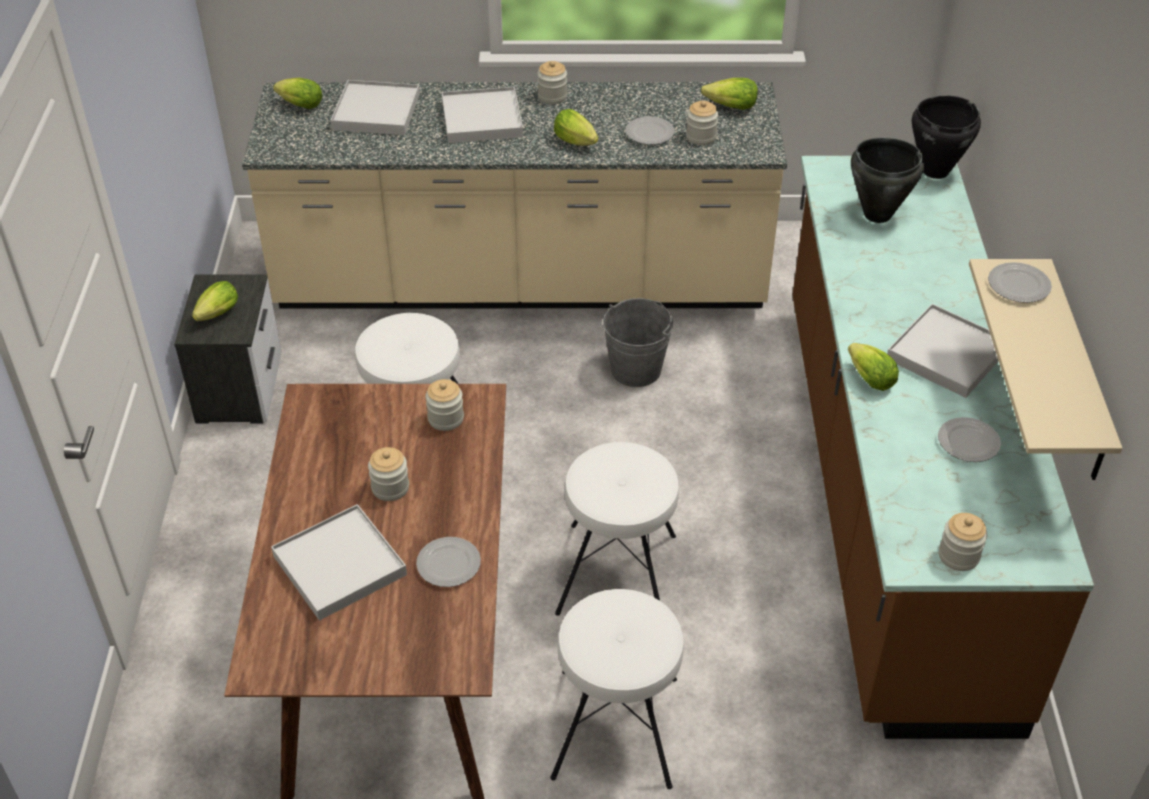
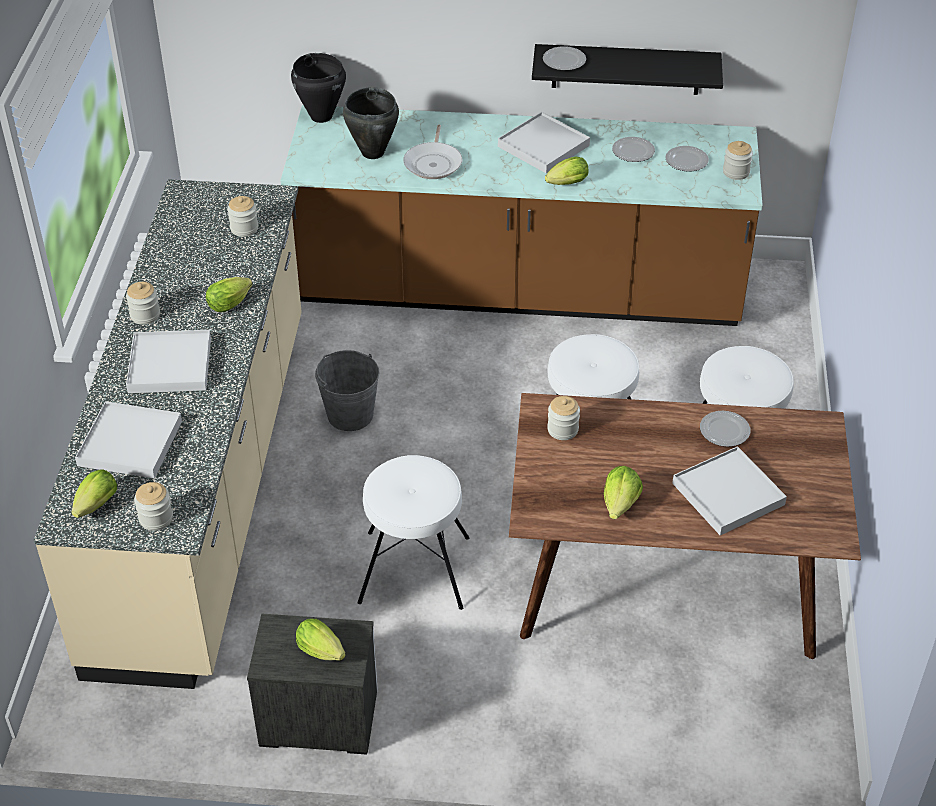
camera: 85 degrees left, 0 degrees up
(390, 487) = (643, 464): jar -> jar (156, 518)
(649, 133) = (229, 258): plate -> plate (687, 161)
(731, 107) = (201, 206): lettuce -> lettuce (620, 503)
(874, 263) = (433, 163): none -> frying pan
(1075, 373) = (626, 69): beige shelf -> black shelf

